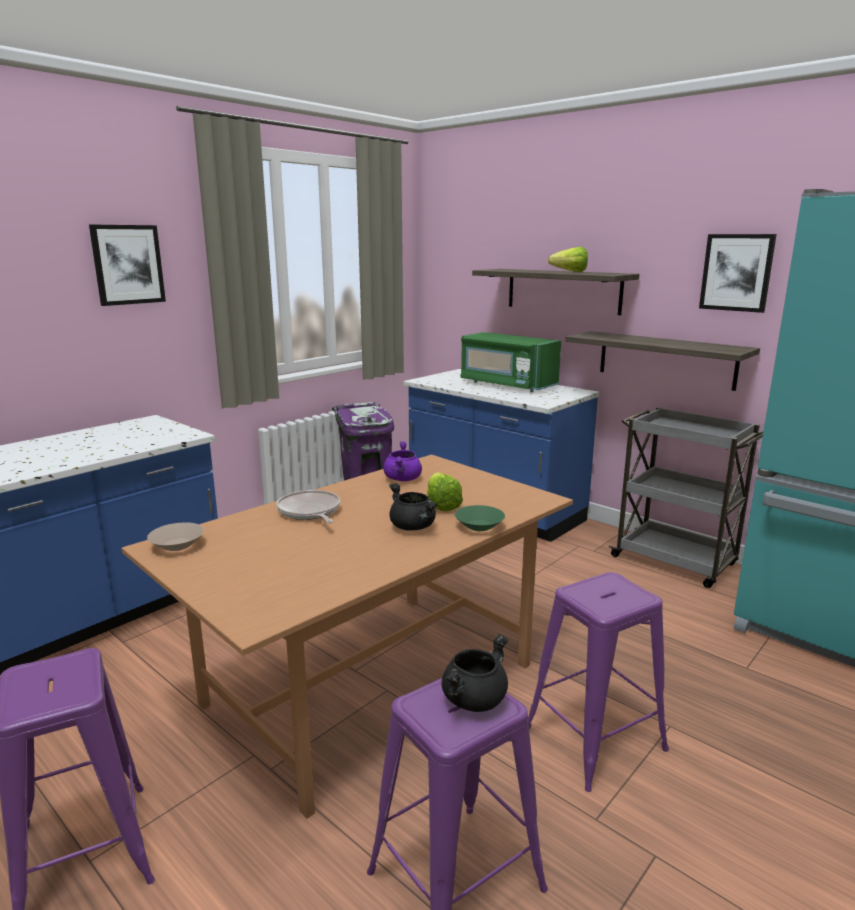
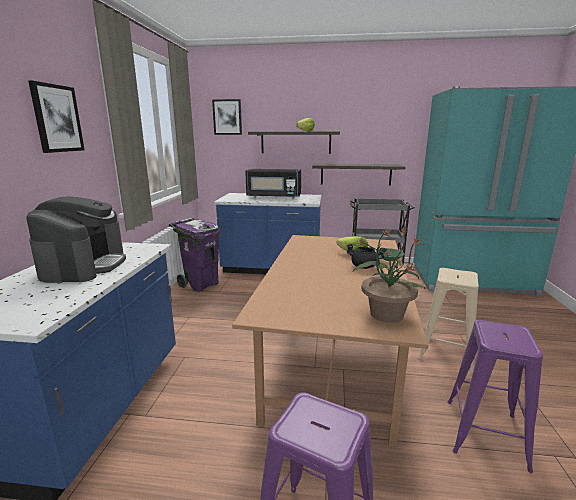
camera: 35 degrees left, 0 degrees up
(93, 443) = (85, 266): none -> coffee machine
(178, 546) = (268, 311): beige bowl -> none
(284, 596) = (386, 314): none -> potted plant
(310, 512) = (299, 273): frying pan -> none
(403, 479) = (307, 248): purple cooking pot -> none
(474, 699) = (504, 330): black cooking pot -> none
(506, 384) = (273, 196): green microwave -> black microwave
(594, 739) = (446, 351): purple stool -> beige stool
(736, 272) = (388, 129): picture -> picture (227, 117)

